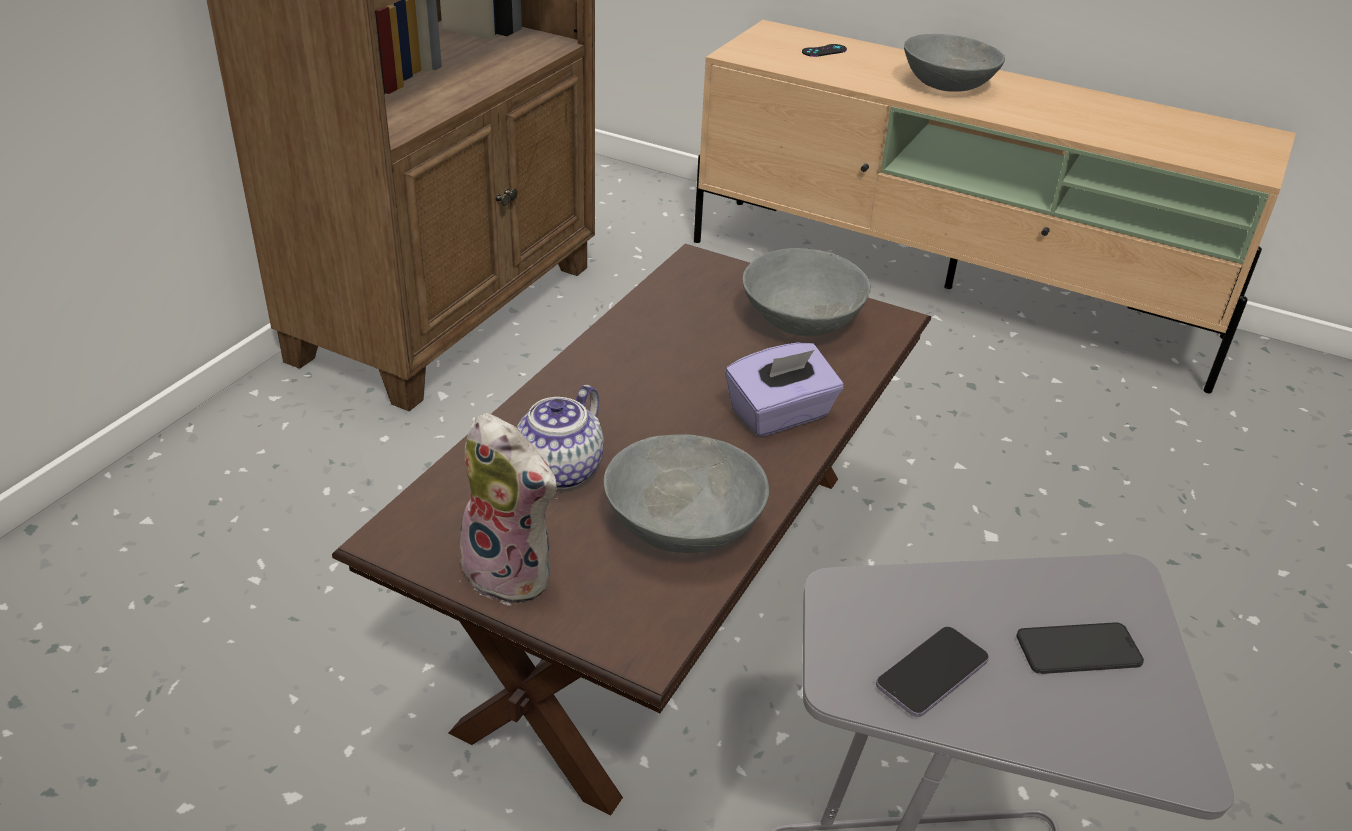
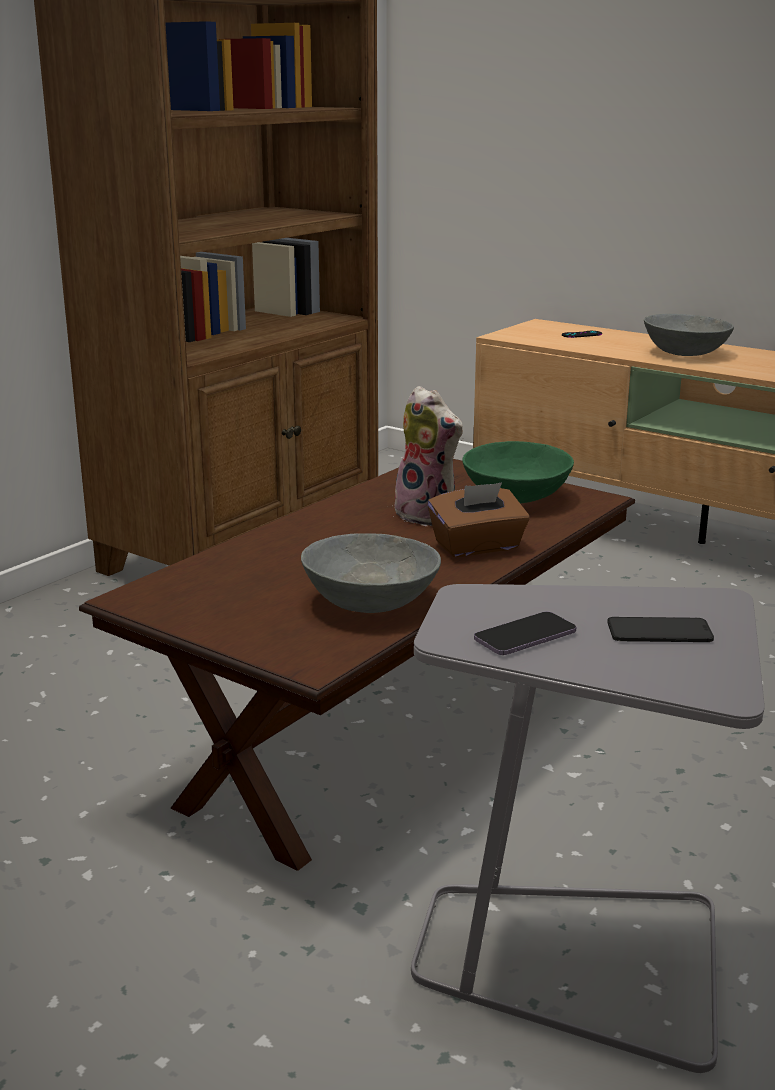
camera: 10 degrees right, 15 degrees down
(514, 572) = (220, 620): plush toy -> plush toy (429, 515)
(559, 472) = (277, 570): teapot -> none
(780, 415) = (477, 547): purple tissue box -> brown tissue box
(800, 320) = (515, 496): grey bowl -> green bowl

